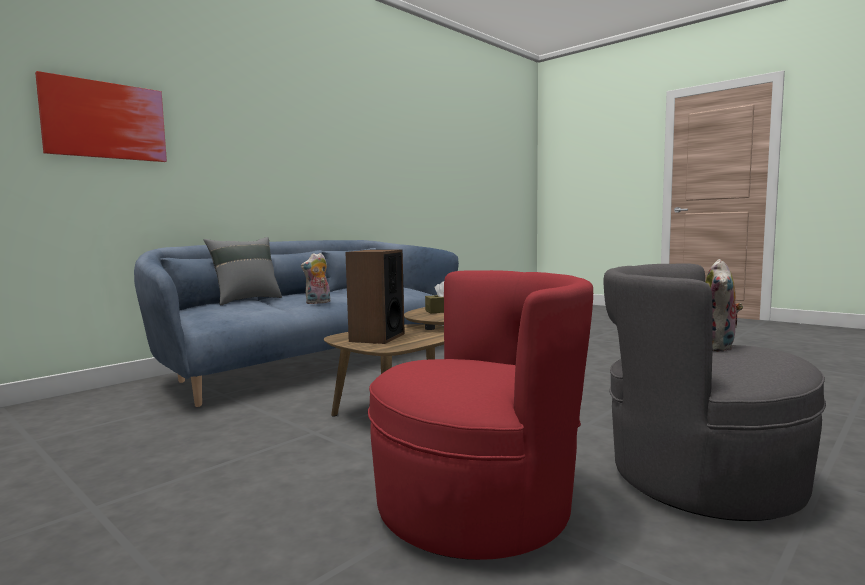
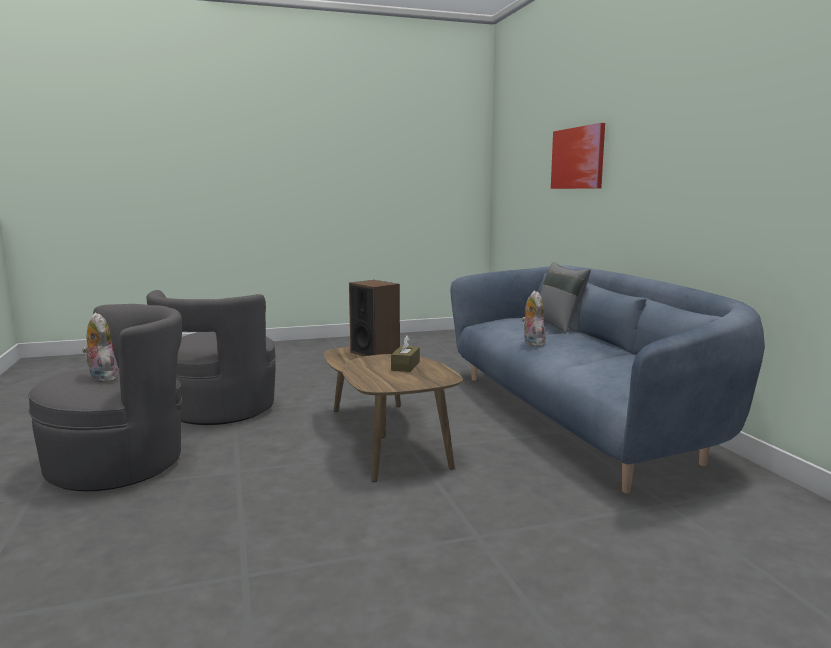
camera: 120 degrees right, 5 degrees up
(477, 508) = (219, 410): red armchair -> grey armchair

